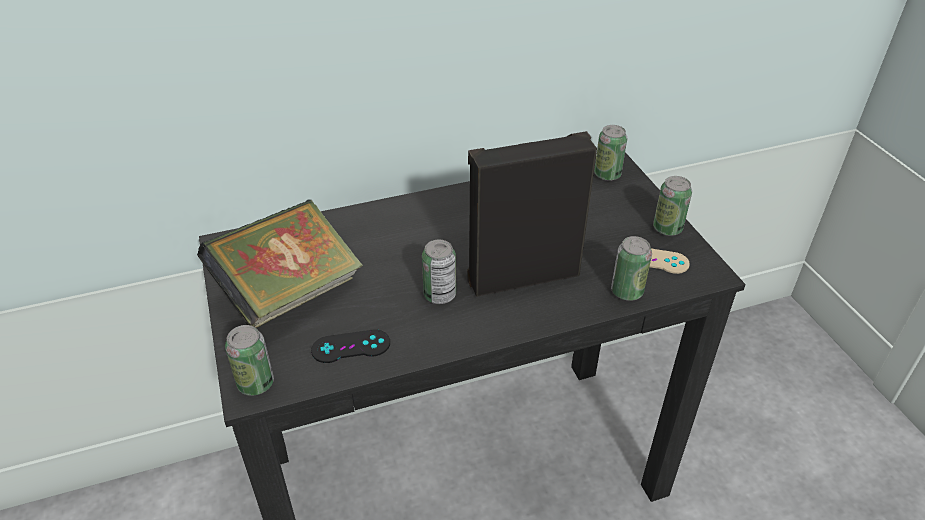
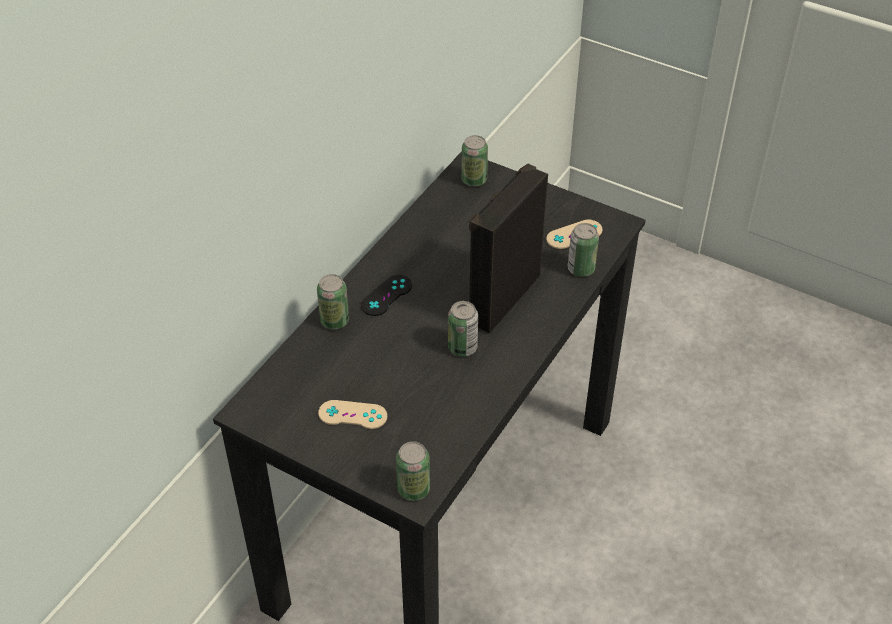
camera: 40 degrees left, 5 degrees up
(289, 293) = (352, 415): book -> beige game controller
(351, 346) = (446, 422): black game controller -> black game controller (386, 295)
(667, 228) = (559, 204): can -> can (334, 321)

